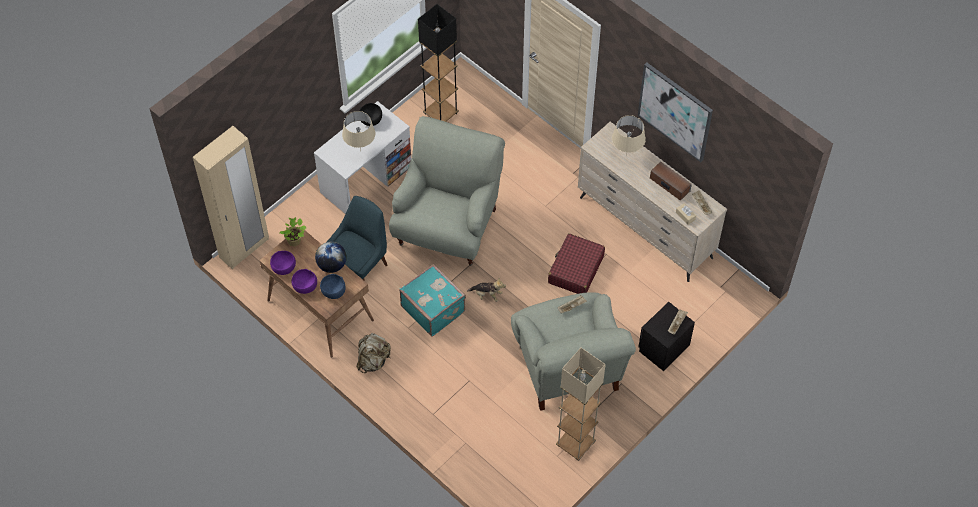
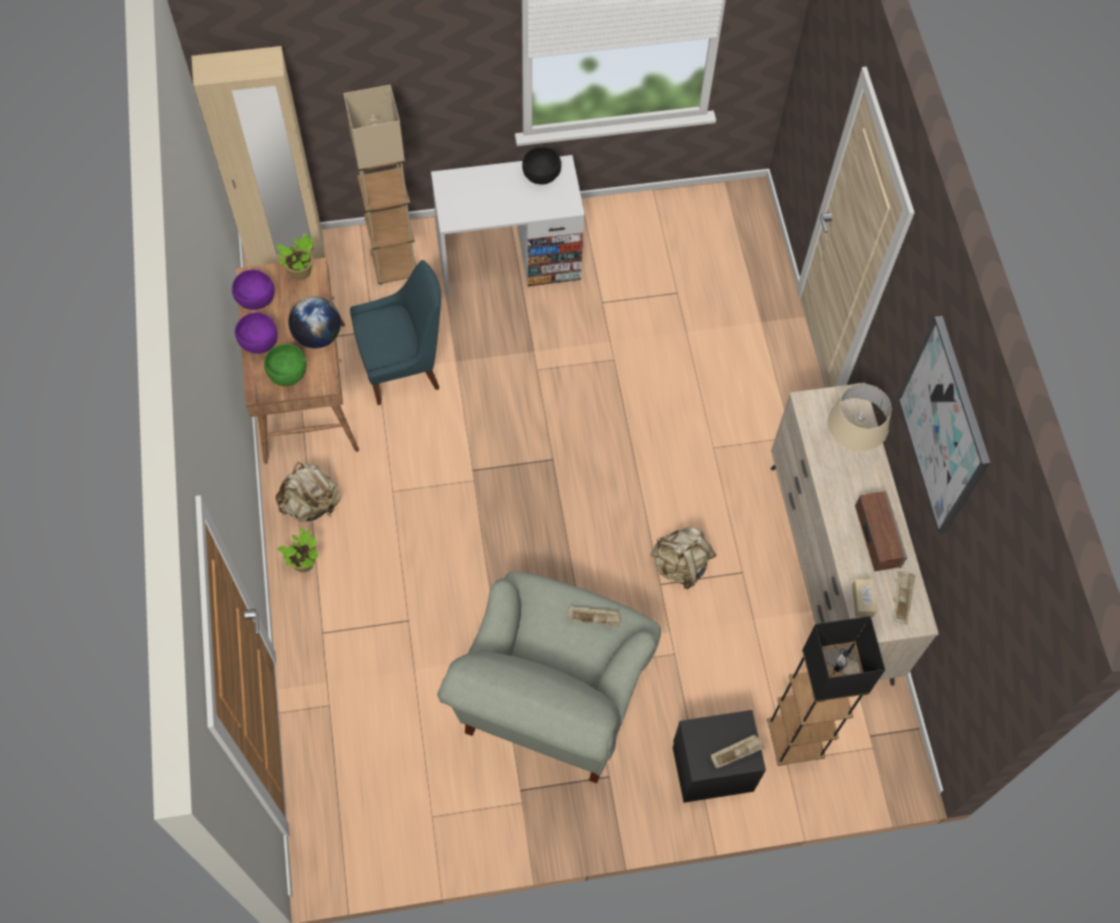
camera: 35 degrees right, 5 degrees up
(333, 291) = (288, 373): blue bowl -> green bowl
(360, 151) = (491, 207): beige table lamp -> none
(395, 389) = (305, 563): none -> potted plant
(433, 308) = (447, 487): turquoise suitcase -> none
(441, 114) = (677, 234): black floor lamp -> black floor lamp (794, 740)
(448, 226) = (560, 389): grey armchair -> none
(487, 295) = (532, 518): plush toy -> none
(575, 269) = (680, 565): red suitcase -> beige backpack
(575, 444) = (471, 818): beige floor lamp -> beige floor lamp (395, 267)

